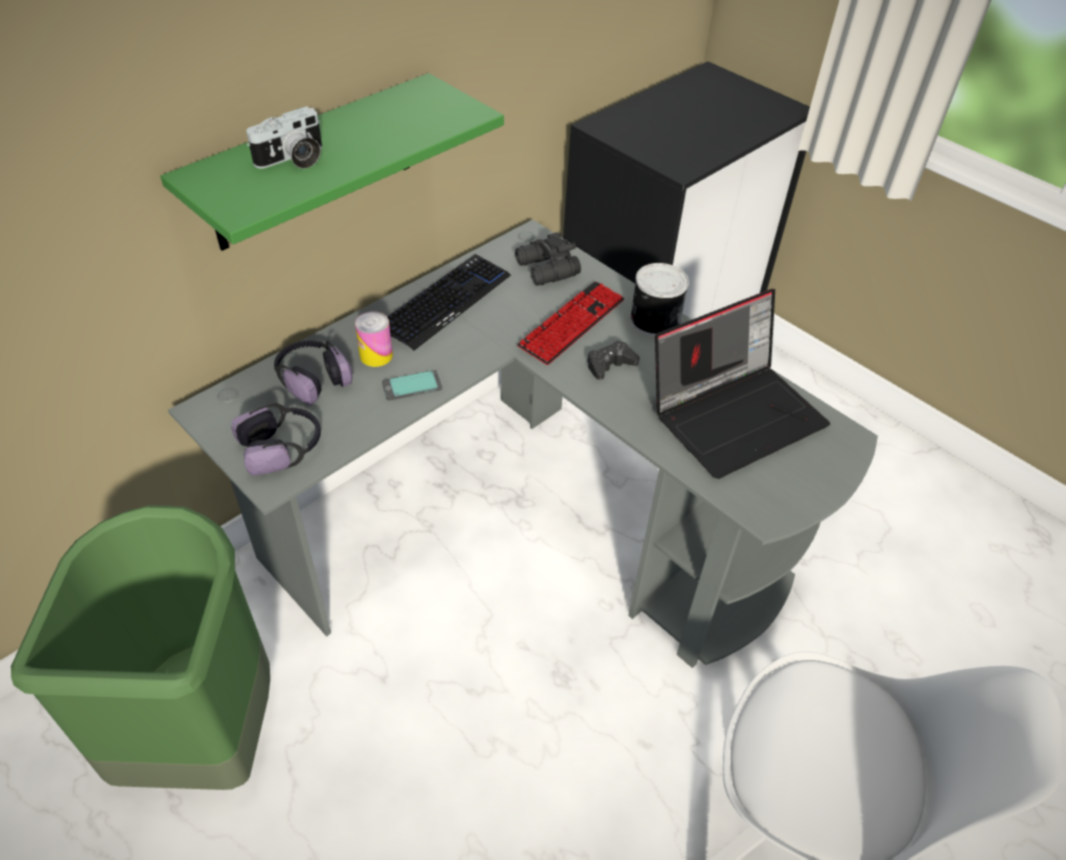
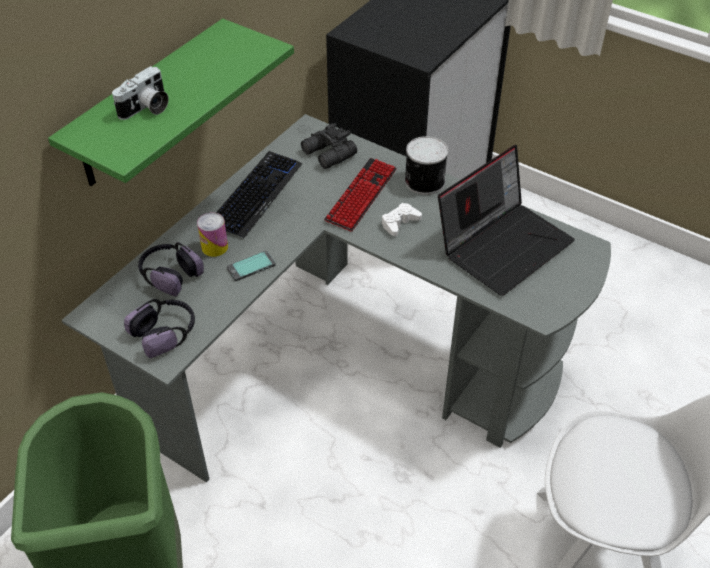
camera: 10 degrees left, 0 degrees up
(610, 365) = (399, 223): black game controller -> white game controller

